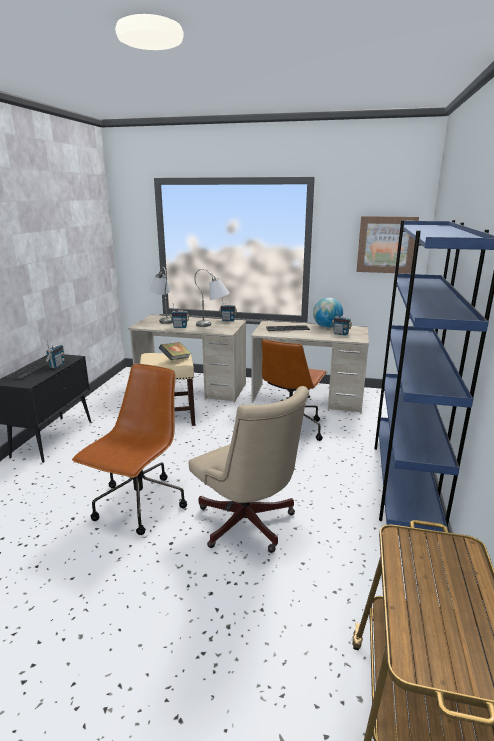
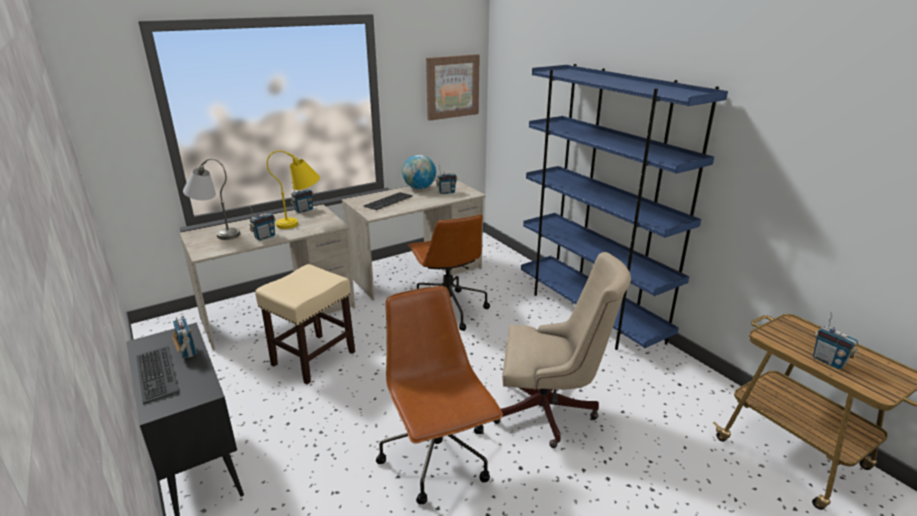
camera: 45 degrees left, 5 degrees up
(175, 359) = (318, 279): book -> none
(213, 325) = (302, 222): grey table lamp -> yellow table lamp
(420, 598) = (828, 361): none -> radio

